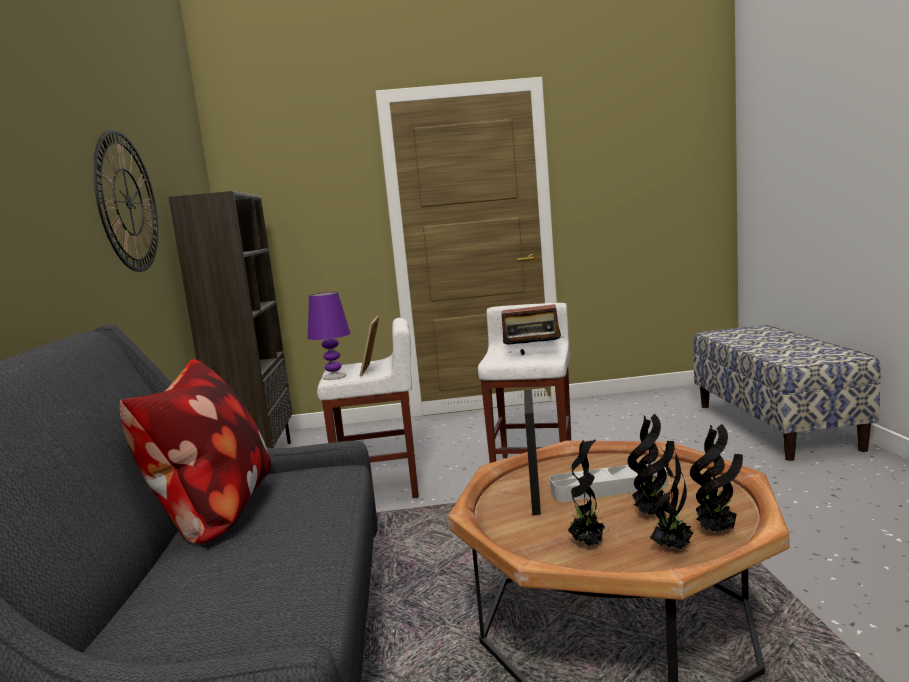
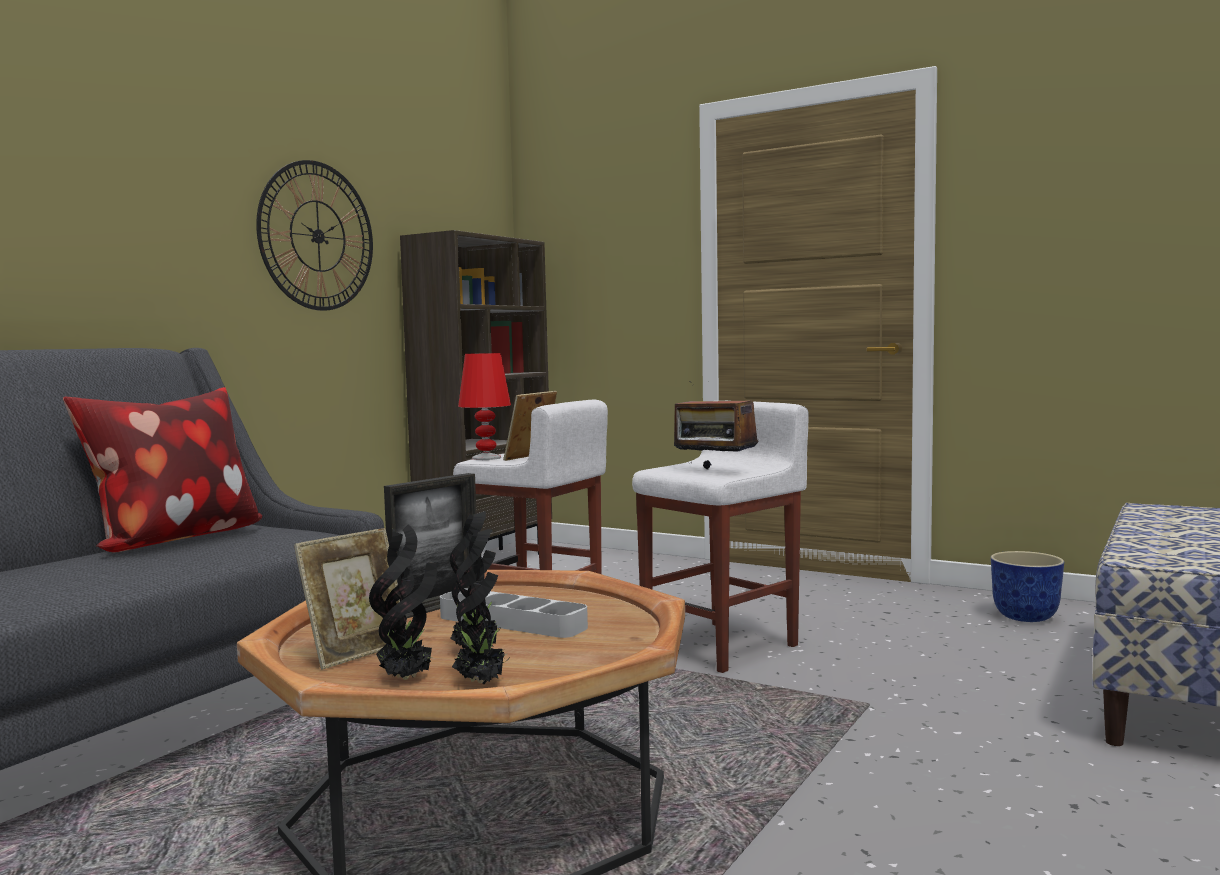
camera: 35 degrees right, 5 degrees down
(334, 377) = (486, 458): purple table lamp -> red table lamp
(588, 544) = (357, 652): potted plant -> picture frame
(639, 406) = (1025, 617): none -> planter

